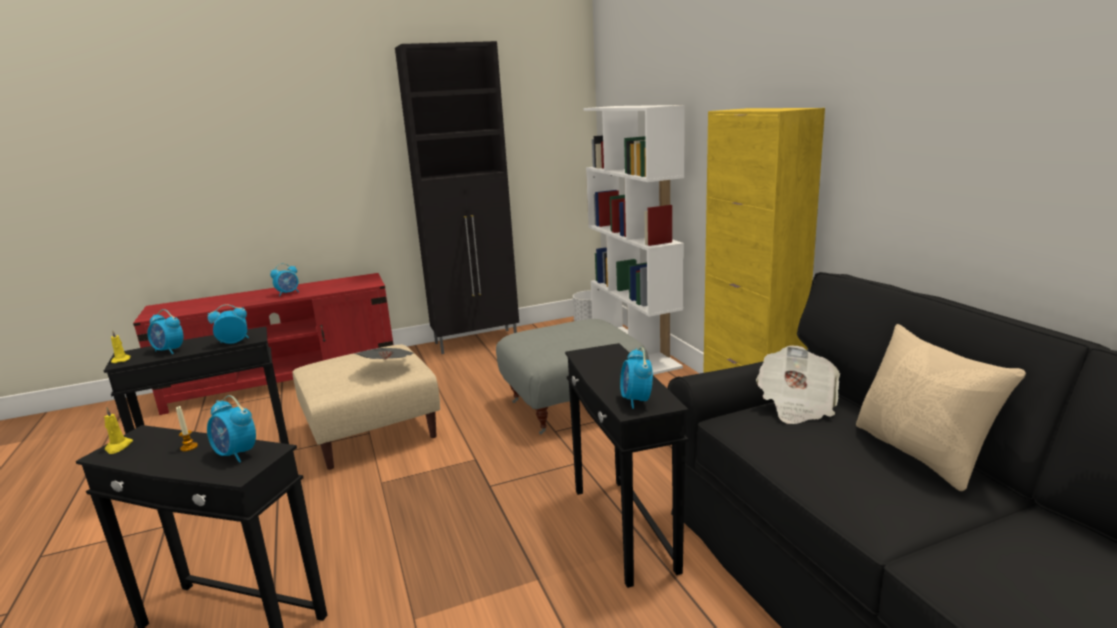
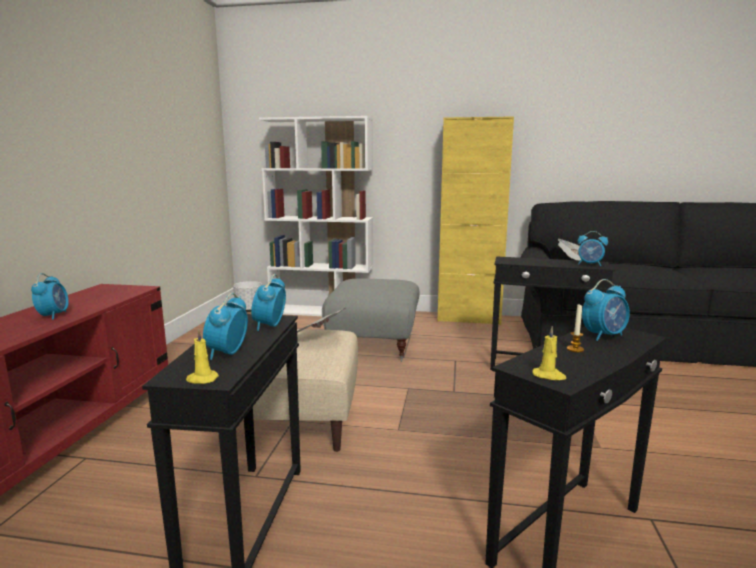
camera: 60 degrees left, 5 degrees down
(169, 351) = (227, 353): alarm clock -> alarm clock turned 135 degrees clockwise
(477, 341) = (190, 345): black cabinet -> none
(921, 453) = (638, 265): beige pillow -> none

